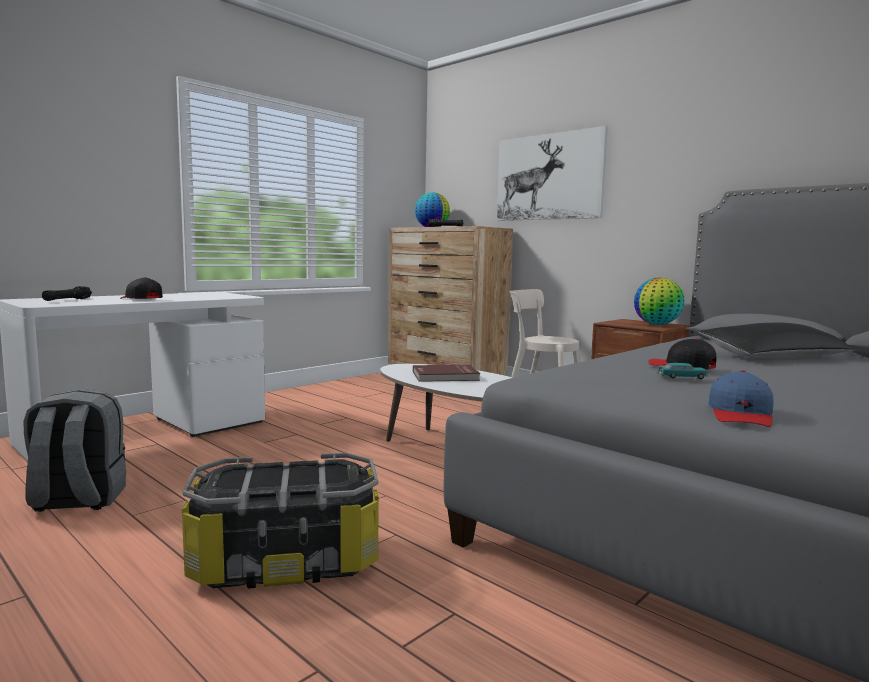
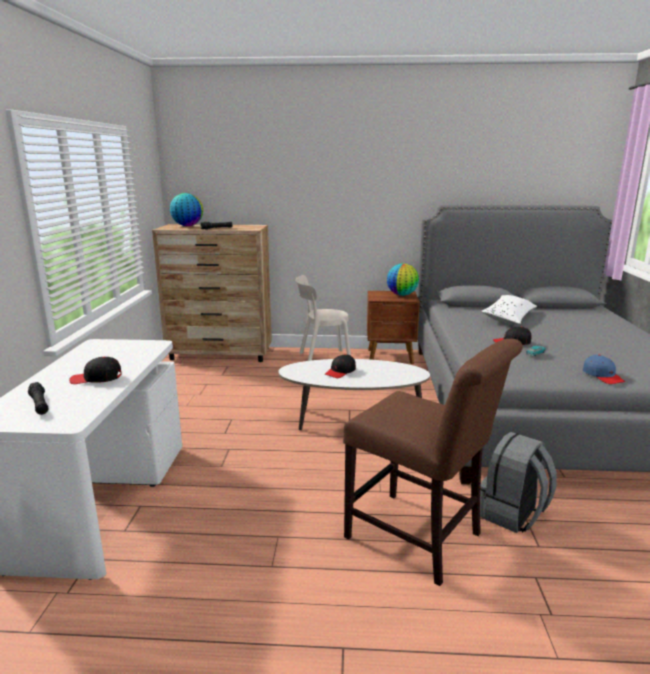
camera: 40 degrees left, 10 degrees up
(78, 500) = (205, 580): grey backpack -> grey backpack (513, 515)
(286, 562) = (419, 539): storage box -> brown chair
(445, 376) = (340, 372): red book -> black cap
(549, 177) = (298, 184): picture -> none
(774, 356) = (509, 317): black pillow -> white pillow

